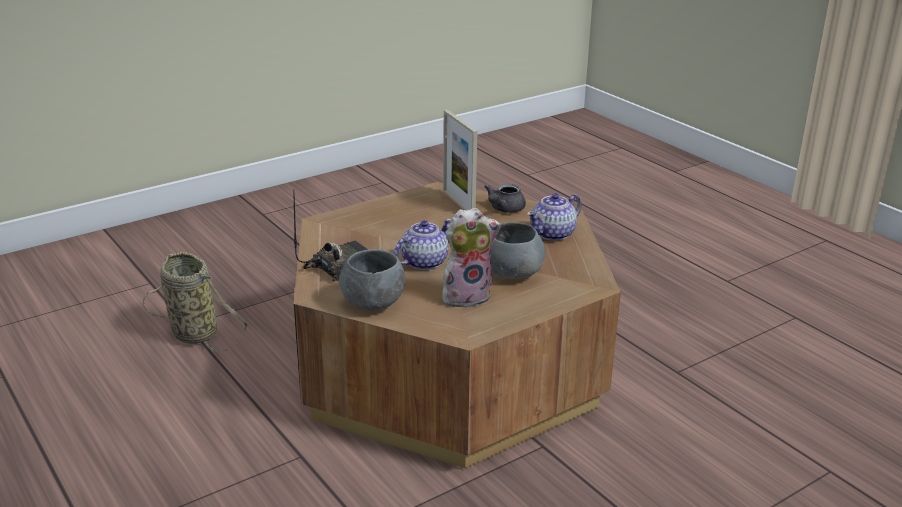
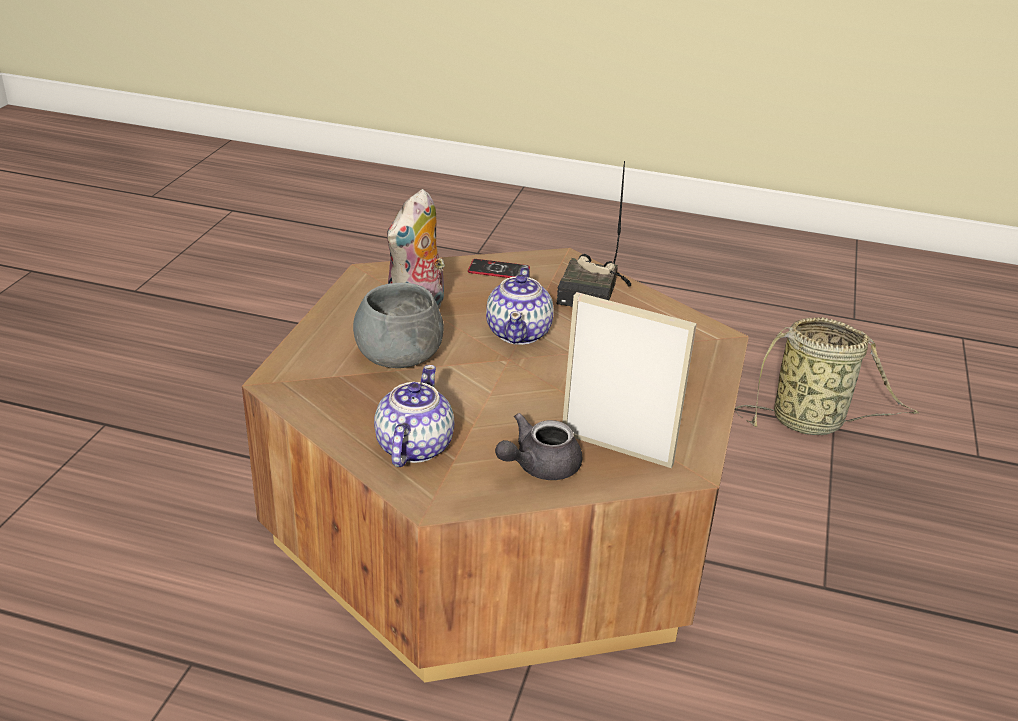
camera: 140 degrees right, 5 degrees up
(372, 304) = (498, 270): grey bowl -> phone
(504, 209) = (538, 467): grey teapot -> grey teapot turned 120 degrees counterclockwise

